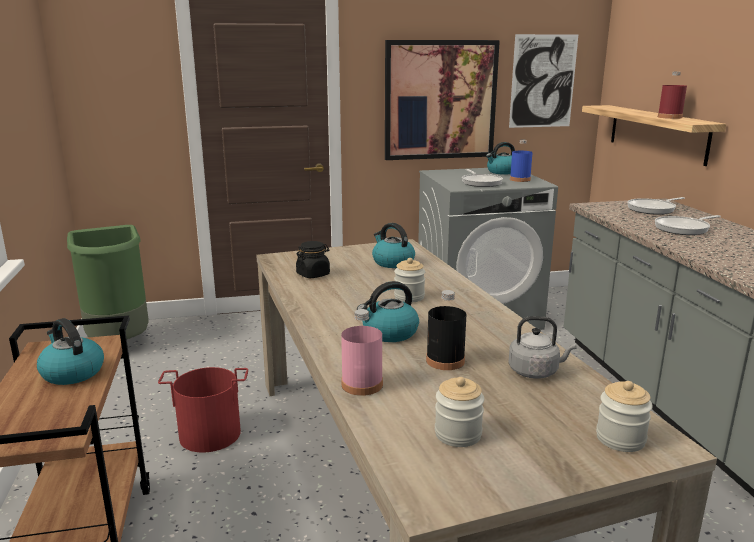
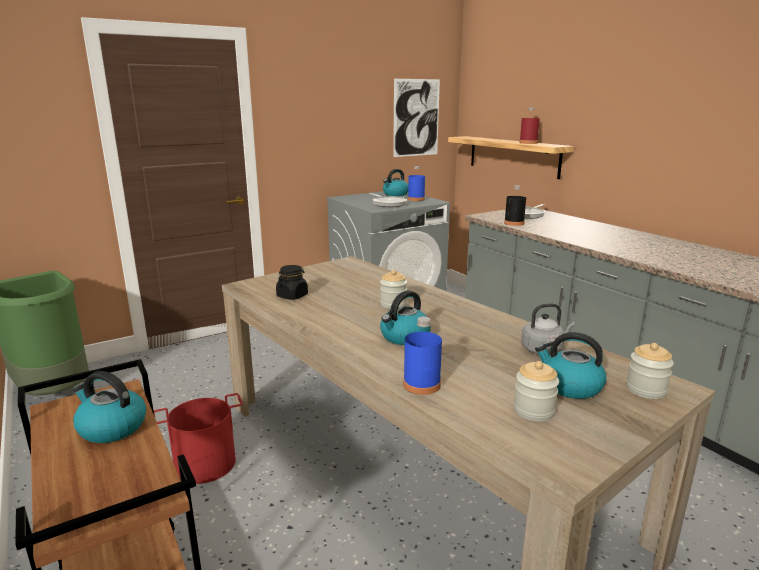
camera: 20 degrees left, 0 degrees up
(362, 384) = (421, 385): pink bottle -> blue bottle
(392, 262) = (353, 277): kettle -> kettle (570, 386)
(440, 100) = (339, 135): picture -> none
(445, 361) = (469, 353): black bottle -> black bottle (514, 223)
(684, 229) = (562, 227): frying pan -> none

